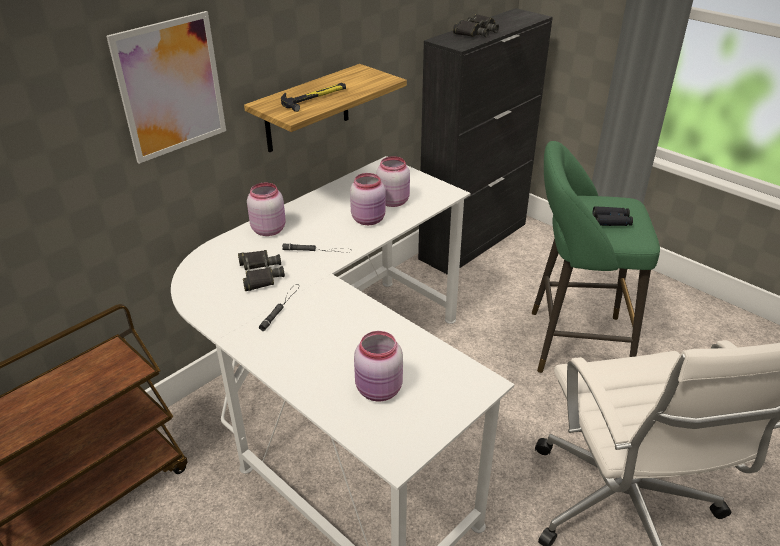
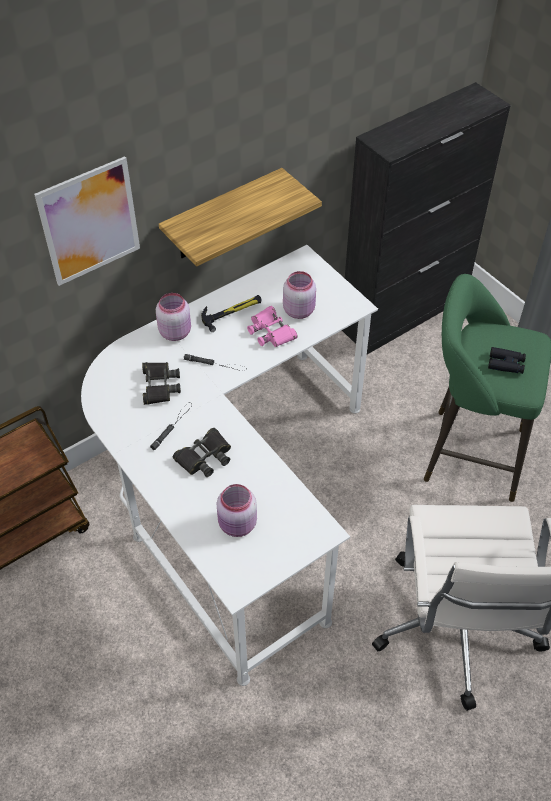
camera: 10 degrees right, 15 degrees up
(315, 97) = (226, 221): hammer -> hammer (232, 312)
(369, 219) = (271, 331): pink jar -> pink binoculars
(476, 32) = (416, 127): black binoculars -> black binoculars (204, 457)

